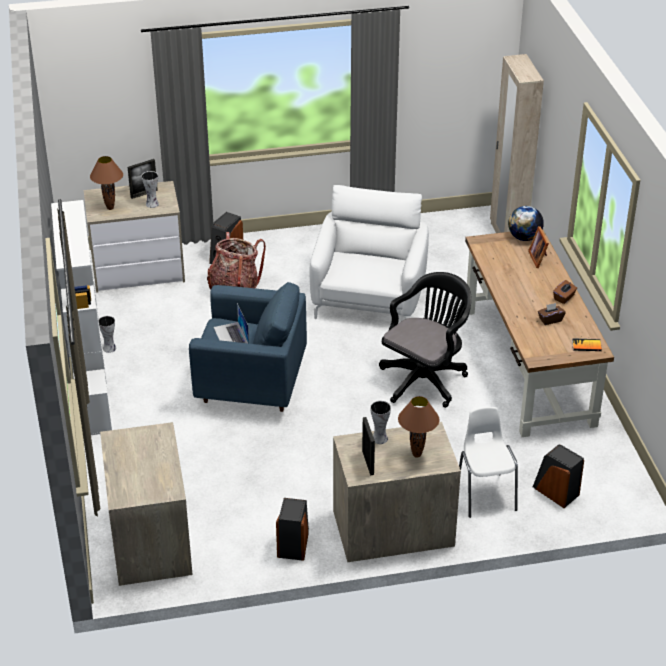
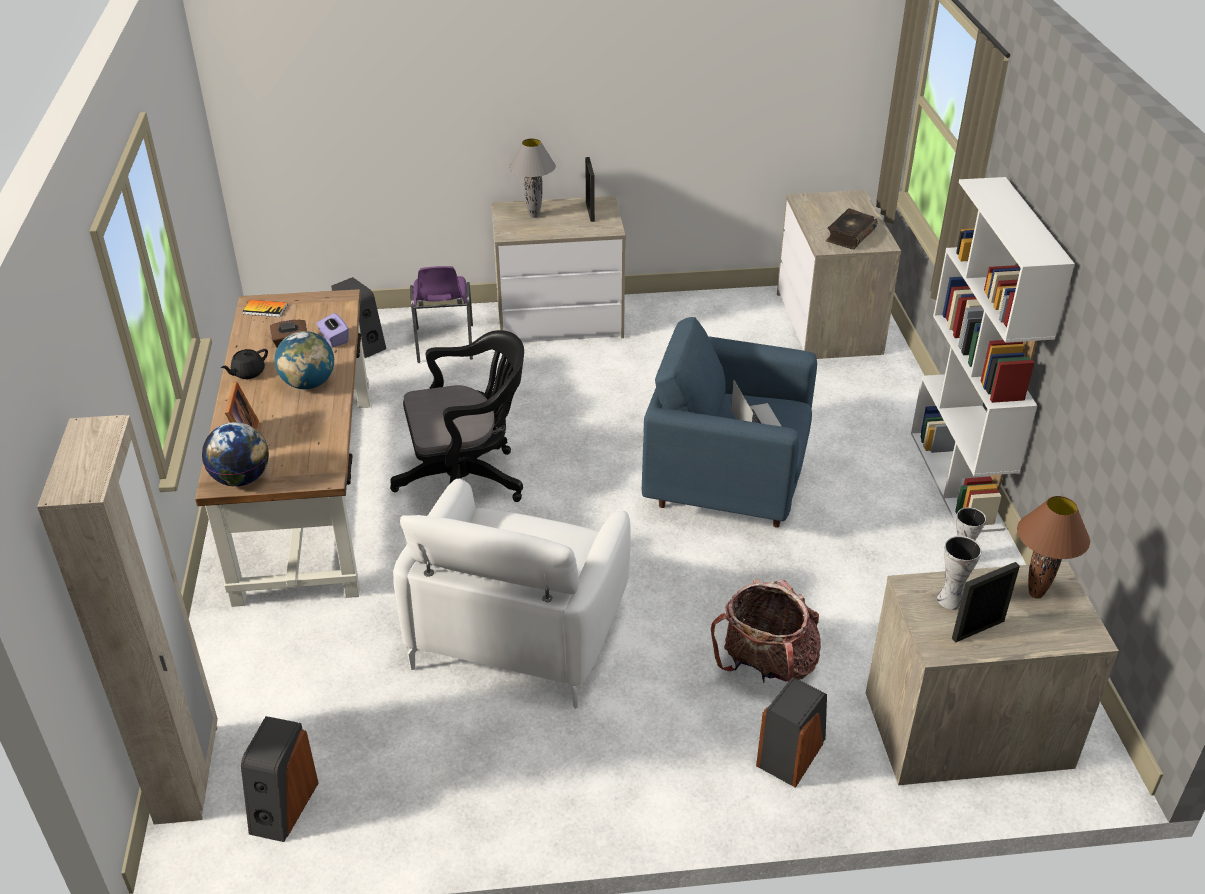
camera: 175 degrees left, 0 degrees up
(139, 446) = (849, 235): none -> book
(294, 544) = (670, 312): speaker -> speaker (283, 806)
(379, 438) = (572, 231): vase -> none
(416, 455) = (534, 215): brown table lamp -> grey table lamp
(425, 379) = (467, 481): black office chair -> black office chair turned 150 degrees counterclockwise
(485, 494) = (444, 345): white chair -> purple chair
(520, 292) = (309, 384): none -> globe
(523, 325) = (334, 339): none -> purple tissue box
(564, 298) = (248, 373): brown tissue box -> black teapot

